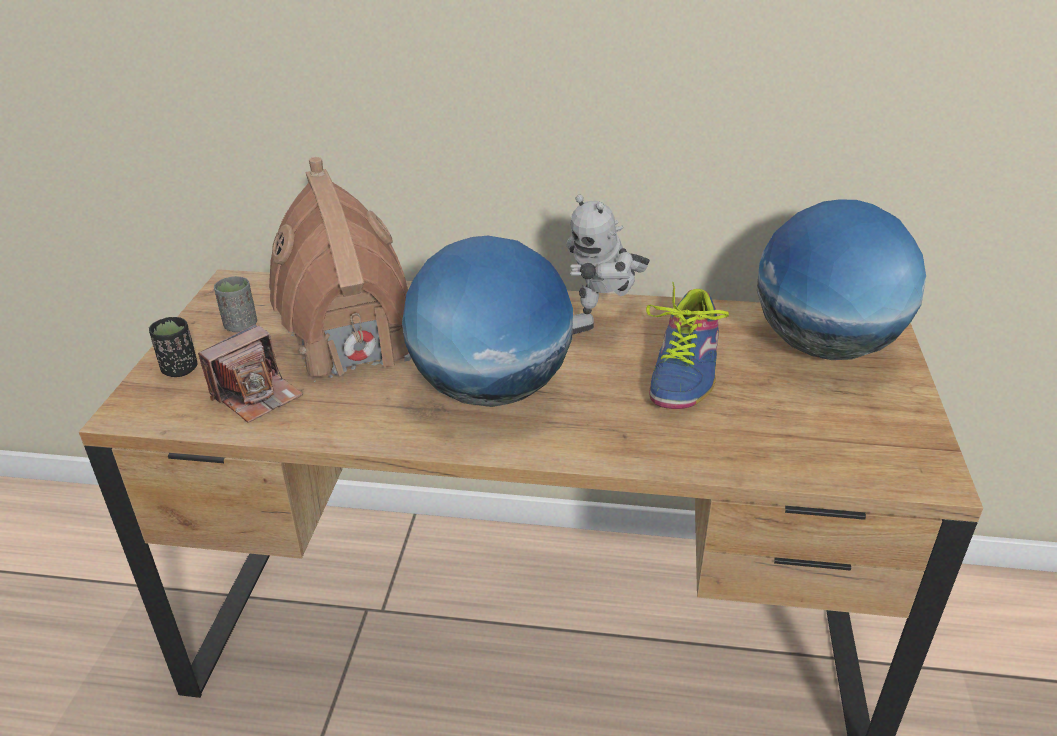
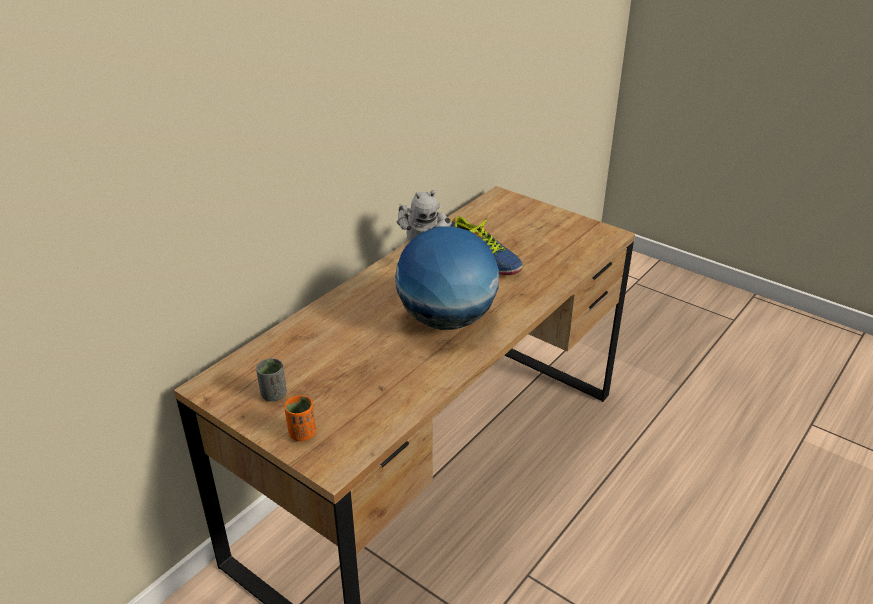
camera: 60 degrees left, 0 degrees up
(180, 369) = (302, 433): black cup -> orange cup
(257, 395) = (368, 405): camera -> none
(349, 343) = (347, 355): toy house -> none
(824, 347) = (503, 216): globe -> none

